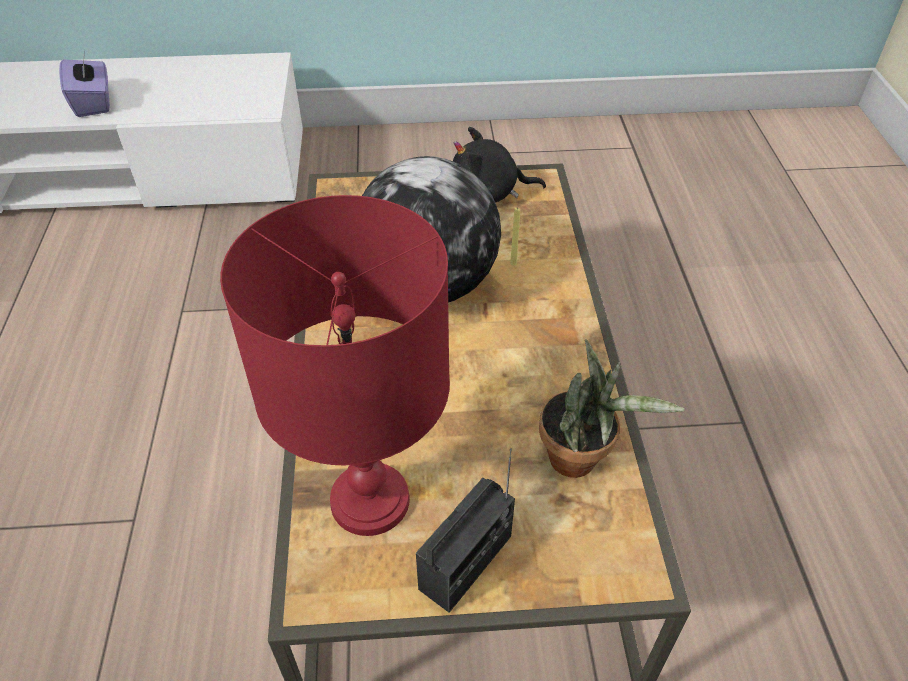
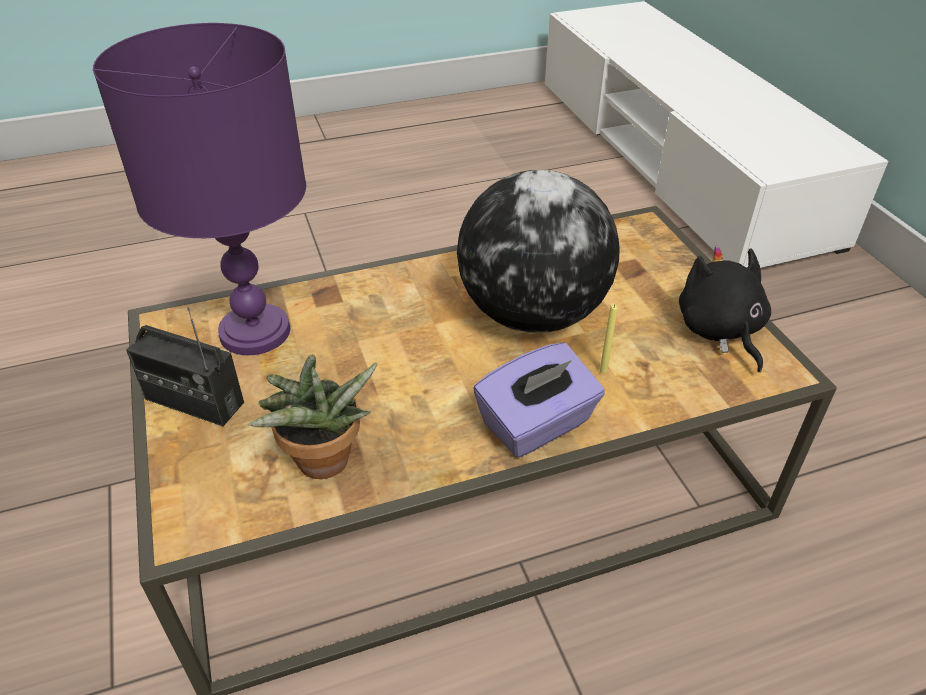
camera: 75 degrees right, 5 degrees down
(93, 102) = (692, 92): purple tissue box -> purple tissue box (537, 425)
(368, 500) = (255, 330): red table lamp -> purple table lamp

